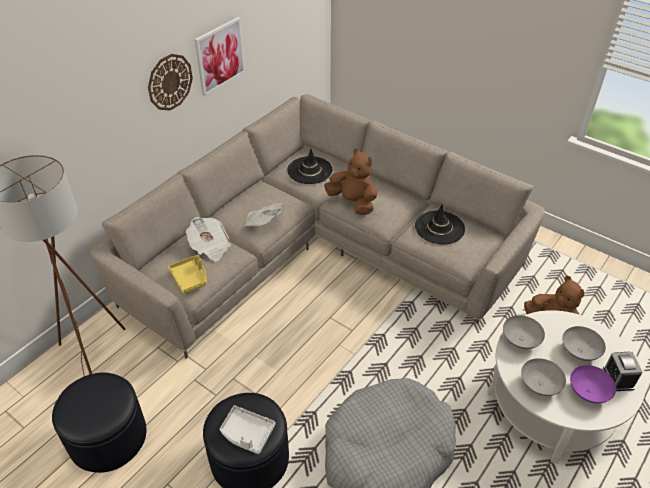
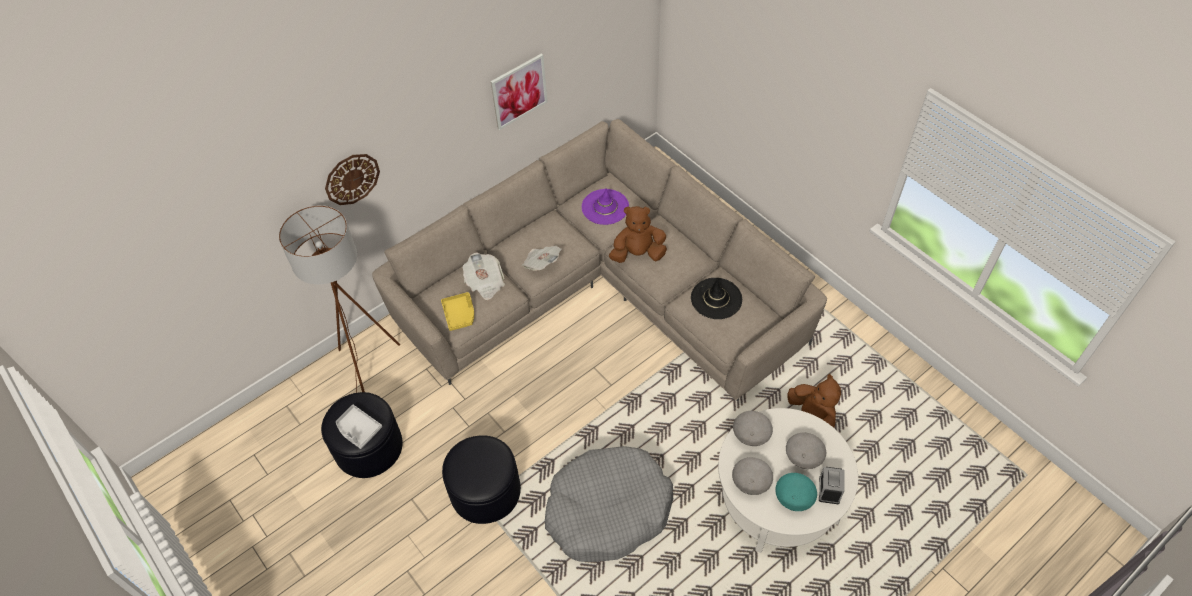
camera: 15 degrees right, 10 degrees up
(170, 82) = (462, 122): wall clock -> wall clock (352, 179)
(247, 433) = (478, 473): grey tray -> grey tray (358, 429)
(309, 170) = (605, 207): black hat -> purple hat
(353, 202) = (638, 254): brown plush toy -> brown plush toy turned 60 degrees counterclockwise
(588, 393) = (794, 498): purple bowl -> turquoise bowl

